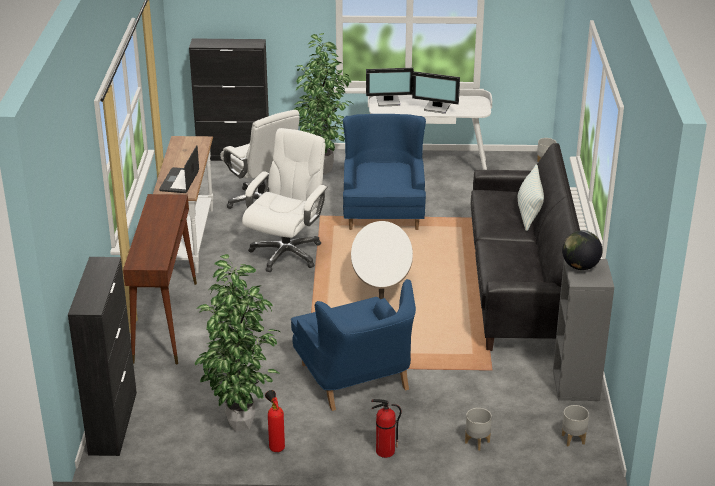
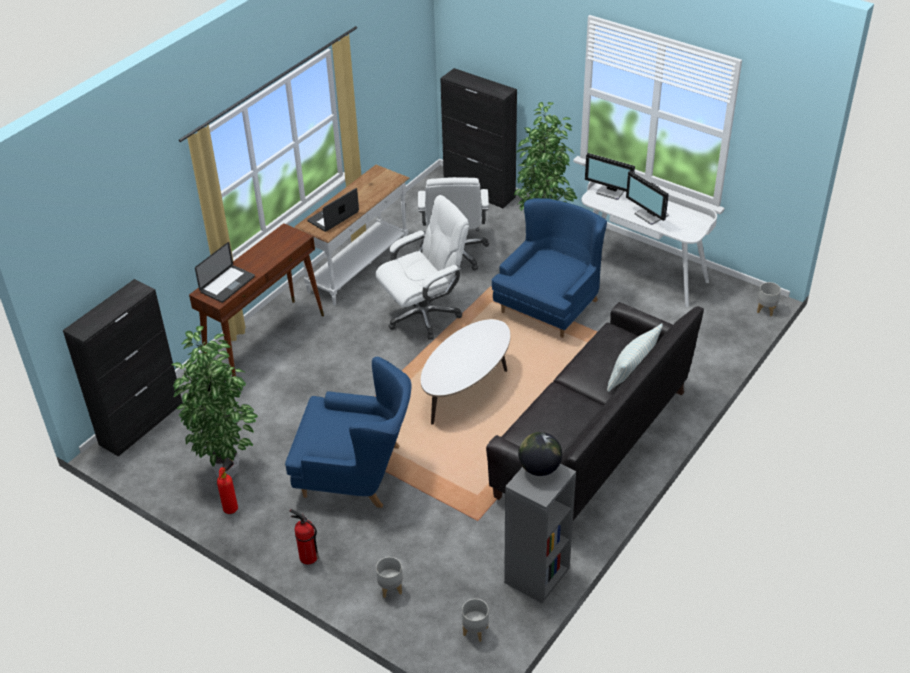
camera: 35 degrees right, 10 degrees up
(152, 251) = (227, 284): none -> laptop
(355, 379) = (355, 472): blue armchair -> blue armchair turned 90 degrees counterclockwise

